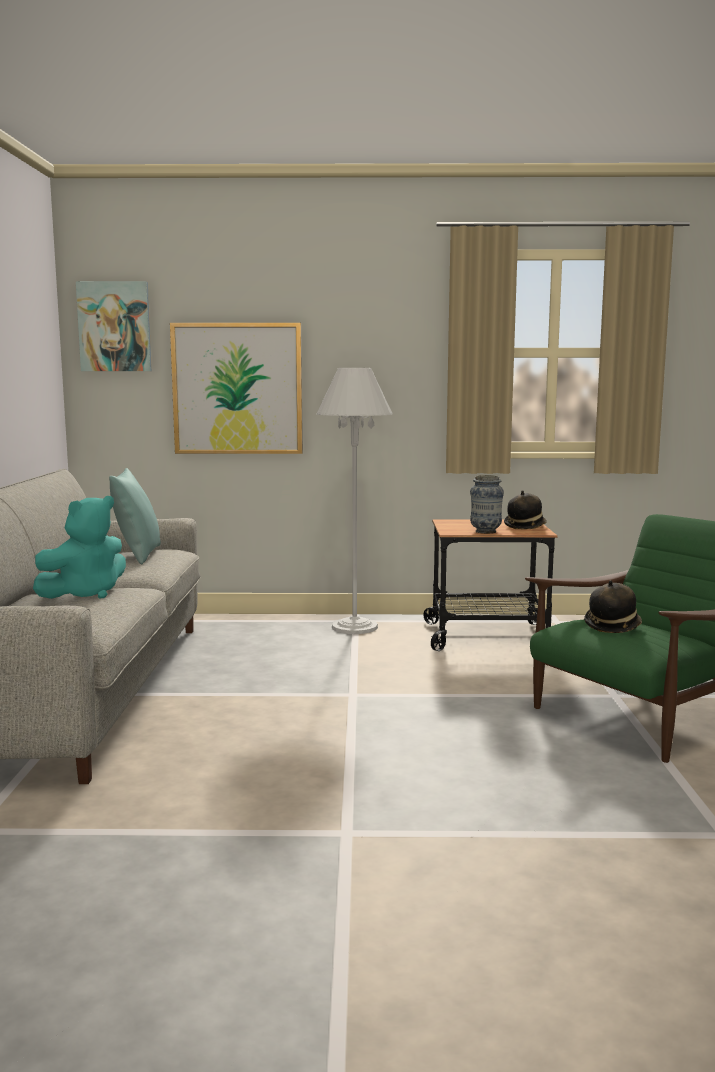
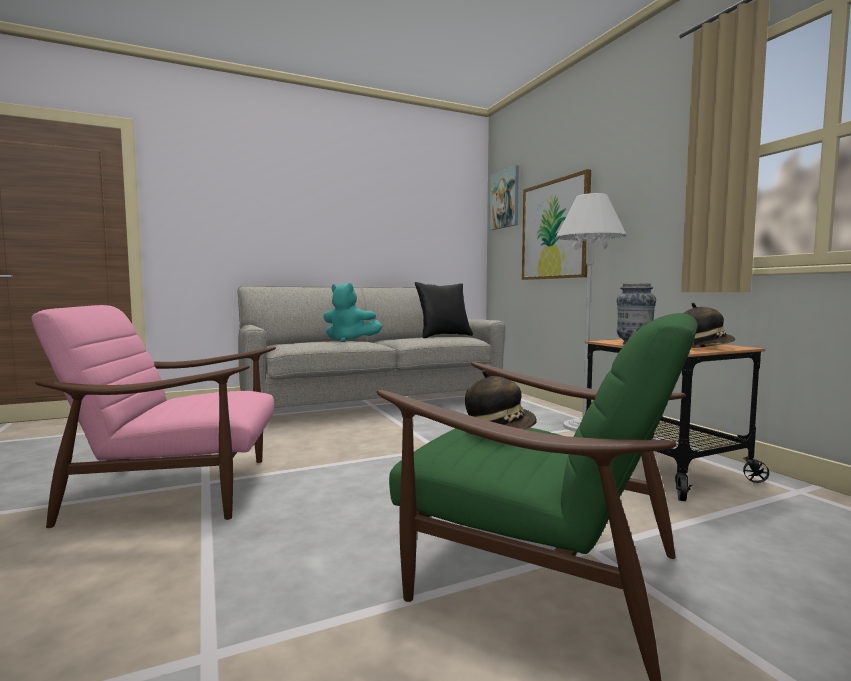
camera: 65 degrees right, 5 degrees down
(137, 555) = (444, 336): turquoise pillow -> black pillow
(359, 851) = (179, 489): none -> pink armchair

